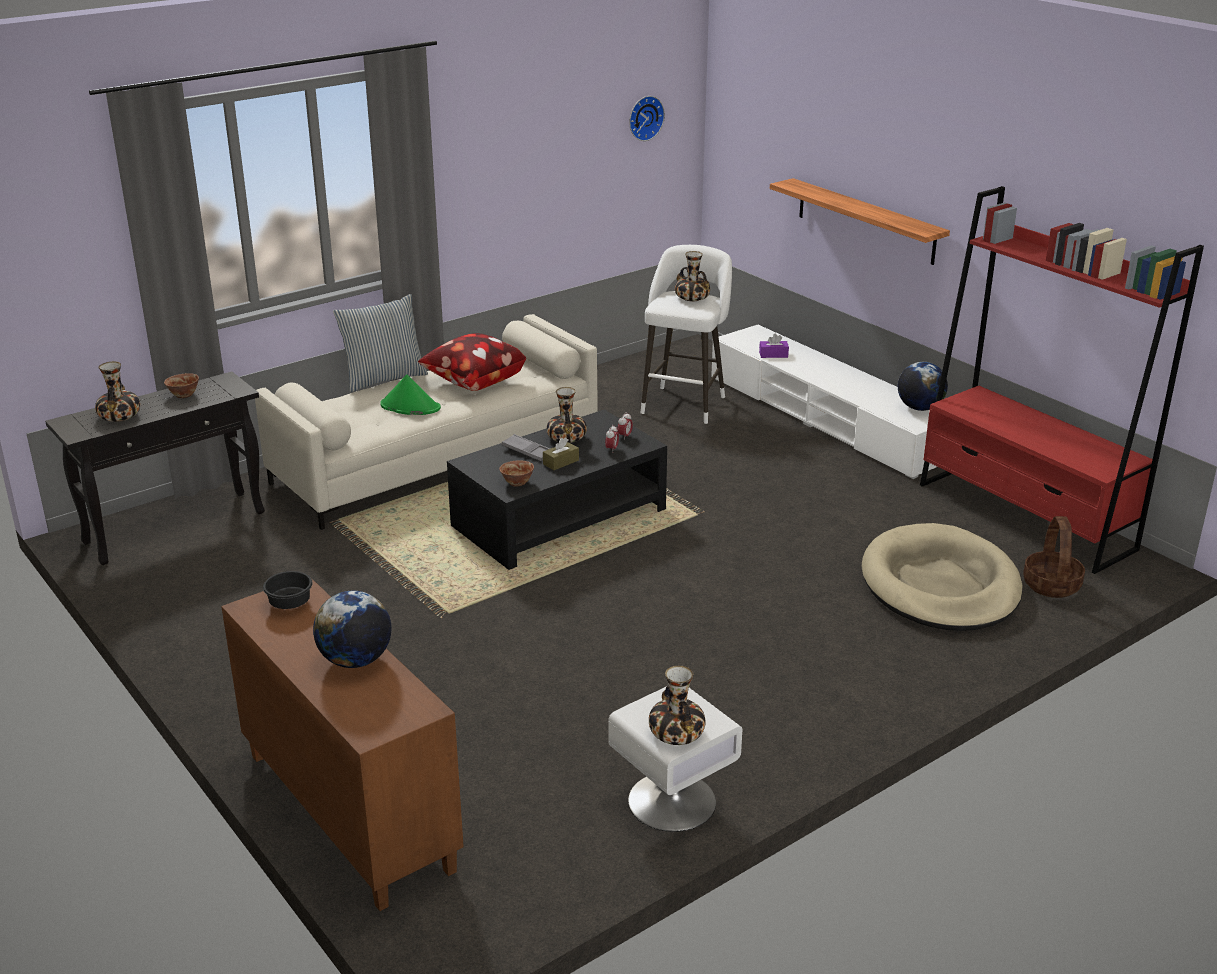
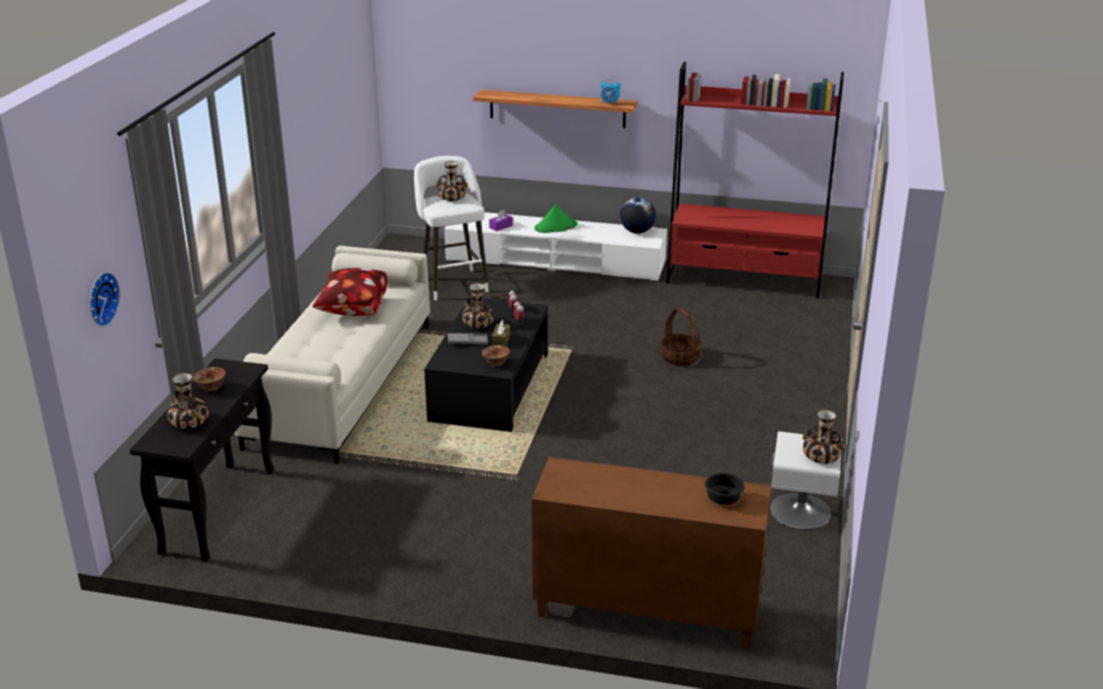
camera: 40 degrees left, 0 degrees up
(290, 604) = (572, 477): black bowl -> black bowl (724, 500)
(355, 660) = (670, 487): globe -> none
(384, 378) = (280, 331): pillow -> none
(410, 407) = (338, 342): green hat -> green hat (555, 227)
(644, 117) = (353, 66): wall clock -> wall clock (100, 299)
(909, 225) = (609, 103): none -> alarm clock
(940, 585) = (758, 336): beige dog bed -> none
(1052, 585) = (808, 313): basket -> basket (680, 357)

